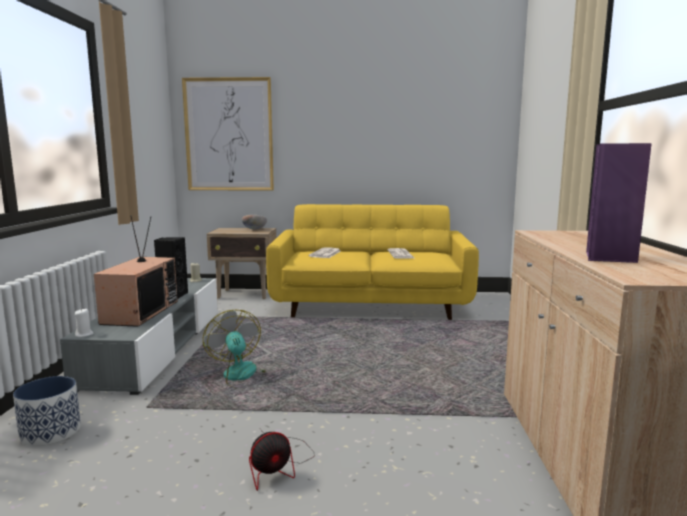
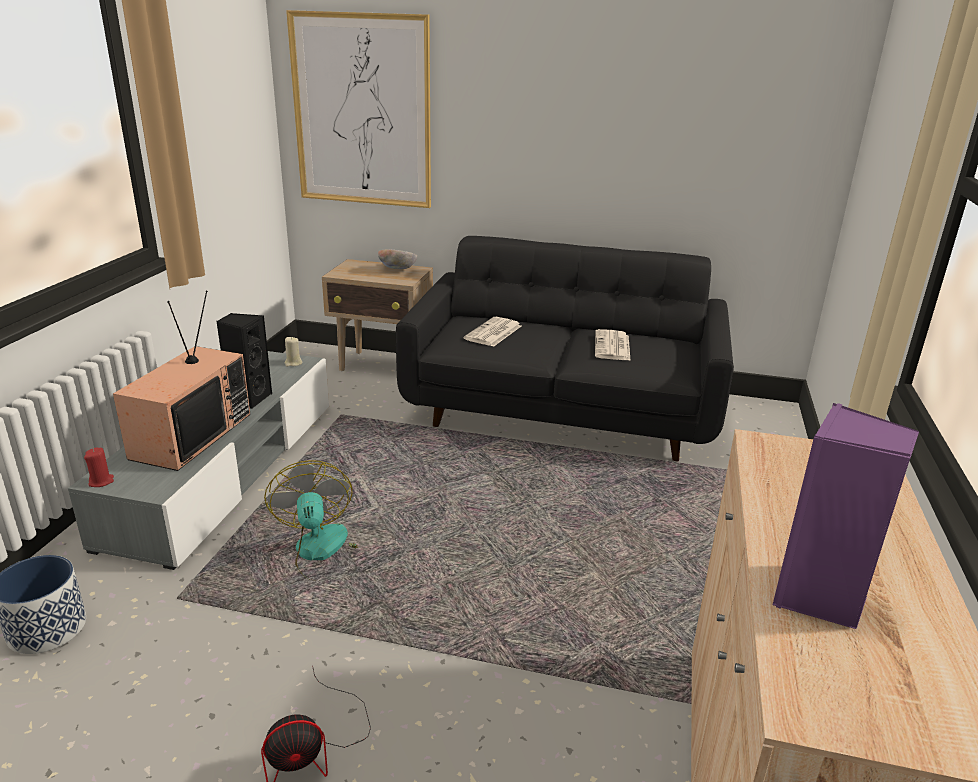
camera: 10 degrees right, 15 degrees up
(84, 334) = (101, 481): white candle -> red candle
(371, 304) = (563, 410): yellow sofa -> black sofa

